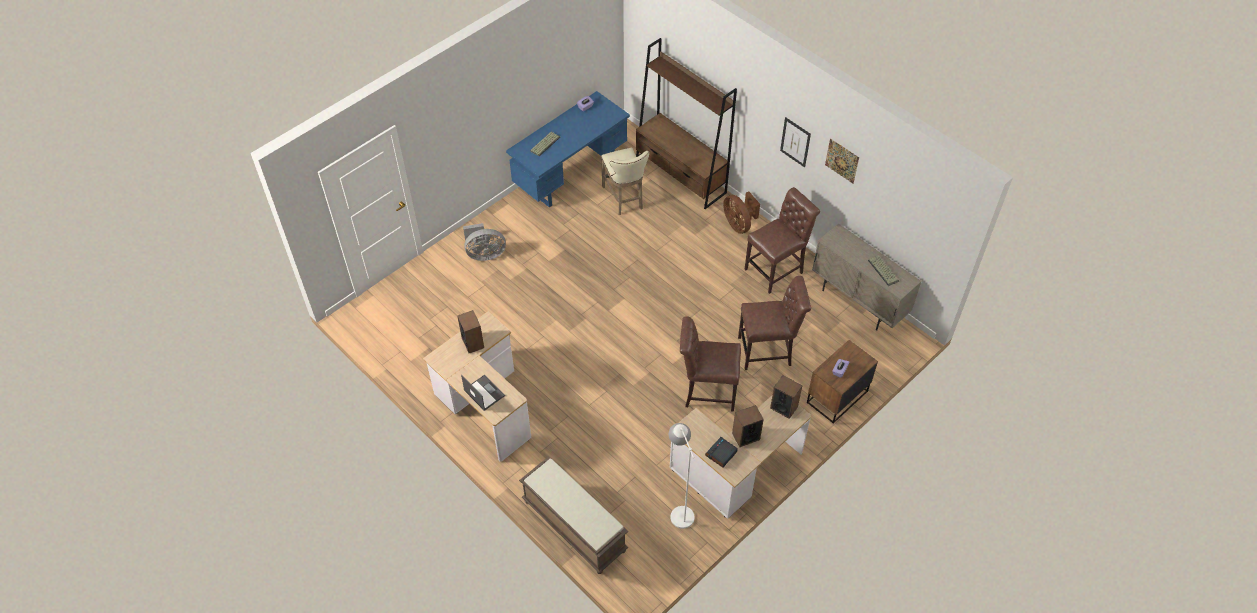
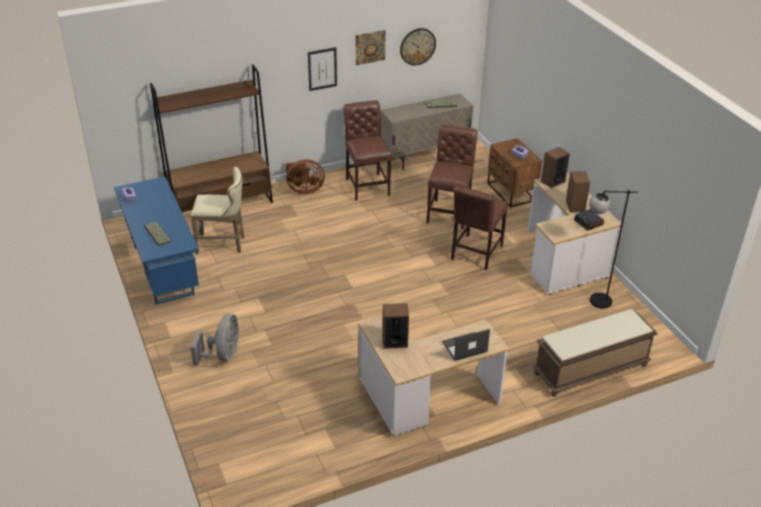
camera: 70 degrees left, 15 degrees down
(679, 510) = (592, 301): white floor lamp -> black floor lamp
(888, 199) = (417, 46): none -> wall clock

